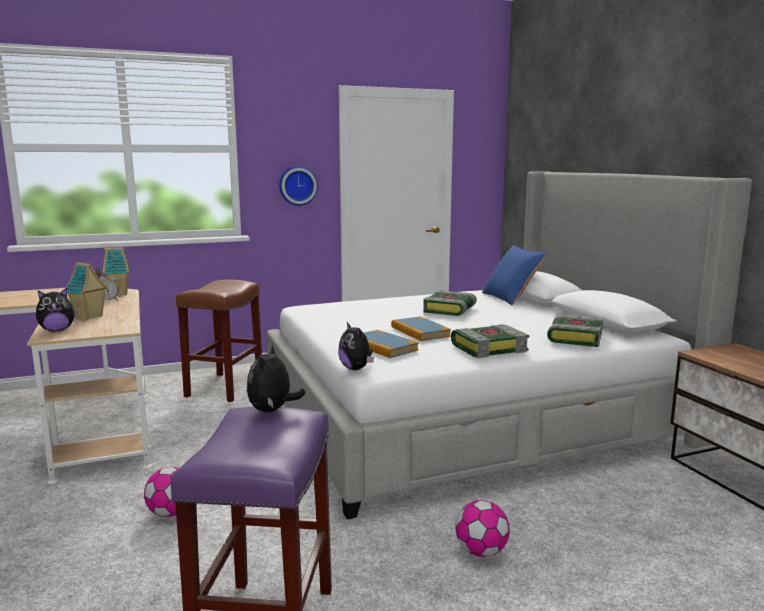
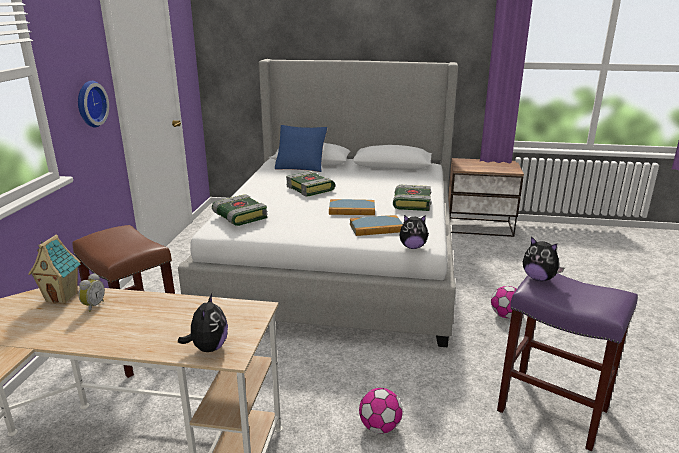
camera: 60 degrees left, 10 degrees up
(89, 317) = (166, 324): toy house -> none
(574, 338) = (413, 180): book -> book (239, 216)

